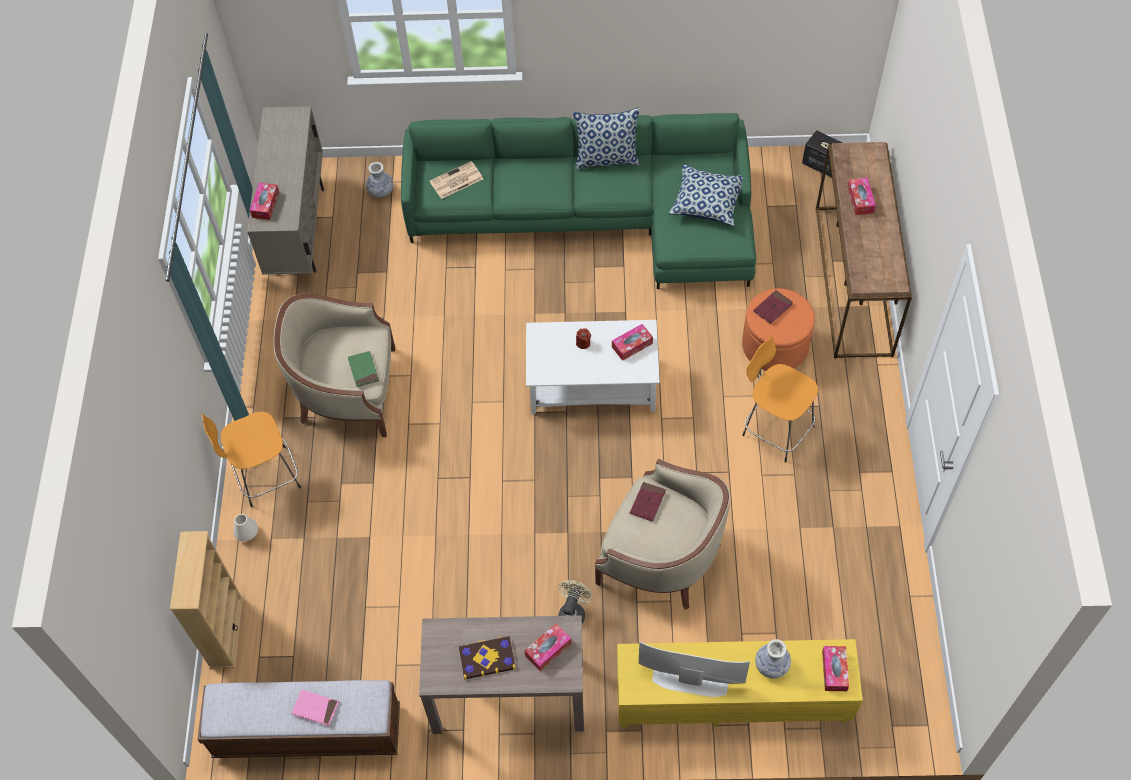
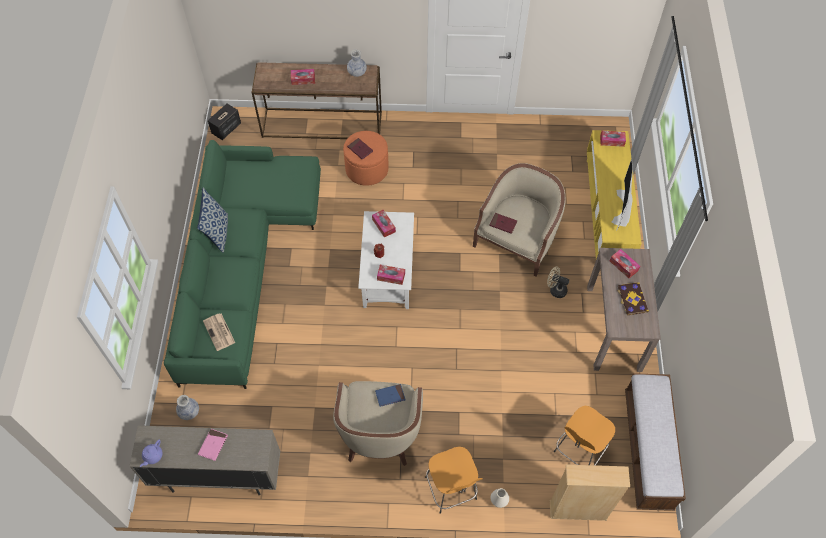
camera: 90 degrees left, 0 degrees up
(265, 205) = (241, 457): tissue box -> tissue box (391, 276)
(272, 125) = (152, 456): none -> purple teapot
(315, 708) = (658, 418): pink book -> pink book (213, 445)
(363, 370) = (390, 396): green book -> blue book
(707, 202) = (269, 176): pillow -> none
(771, 665) = (611, 168): vase -> vase (357, 72)
(775, 429) = (428, 174): orange stool -> orange stool (579, 450)

